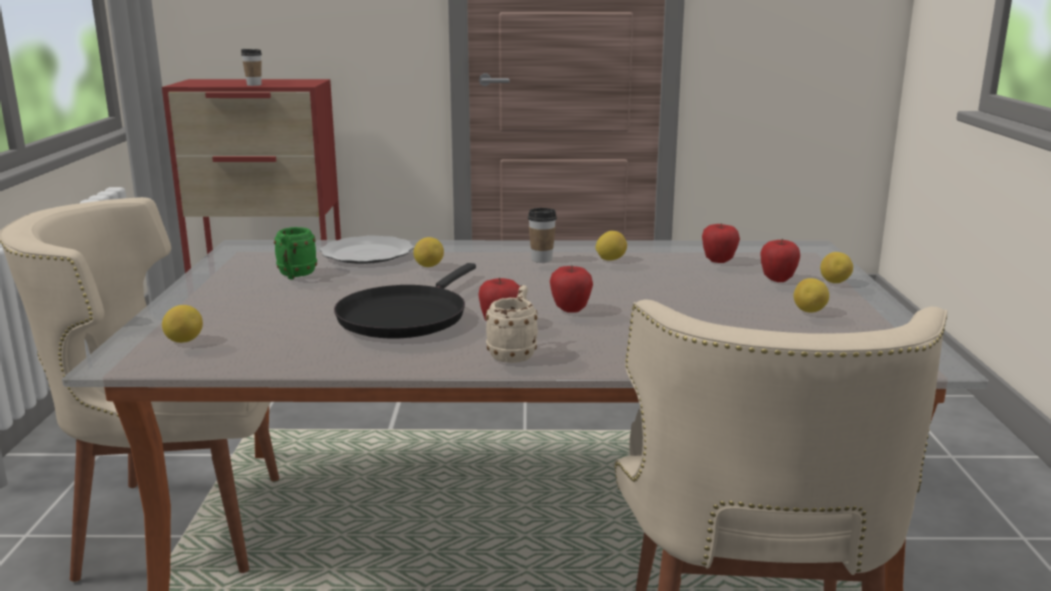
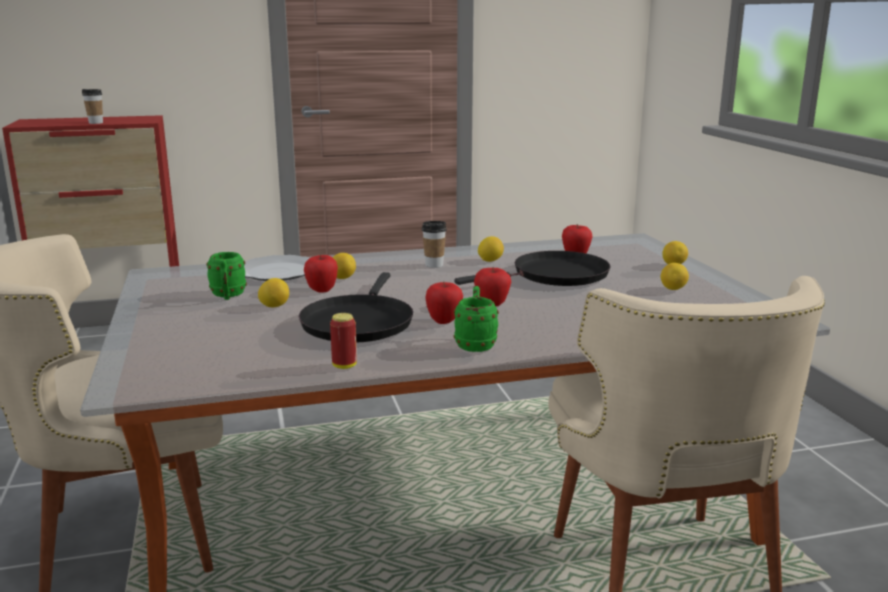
camera: 15 degrees left, 0 degrees up
(184, 341) = (174, 363): lemon -> lemon (274, 306)
(351, 362) = (344, 366): none -> can
(514, 353) = (475, 344): beige mug -> green mug
(673, 283) = (555, 276): none -> black frying pan
(777, 280) = (631, 267): apple -> apple (322, 290)

